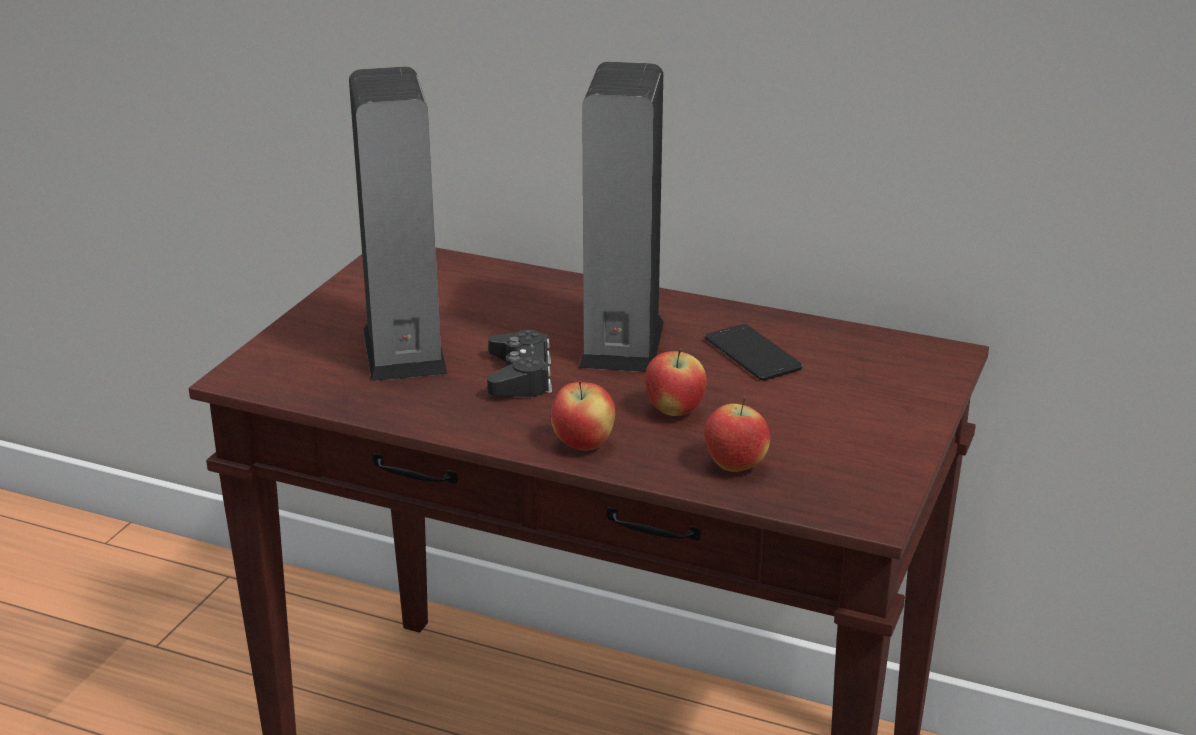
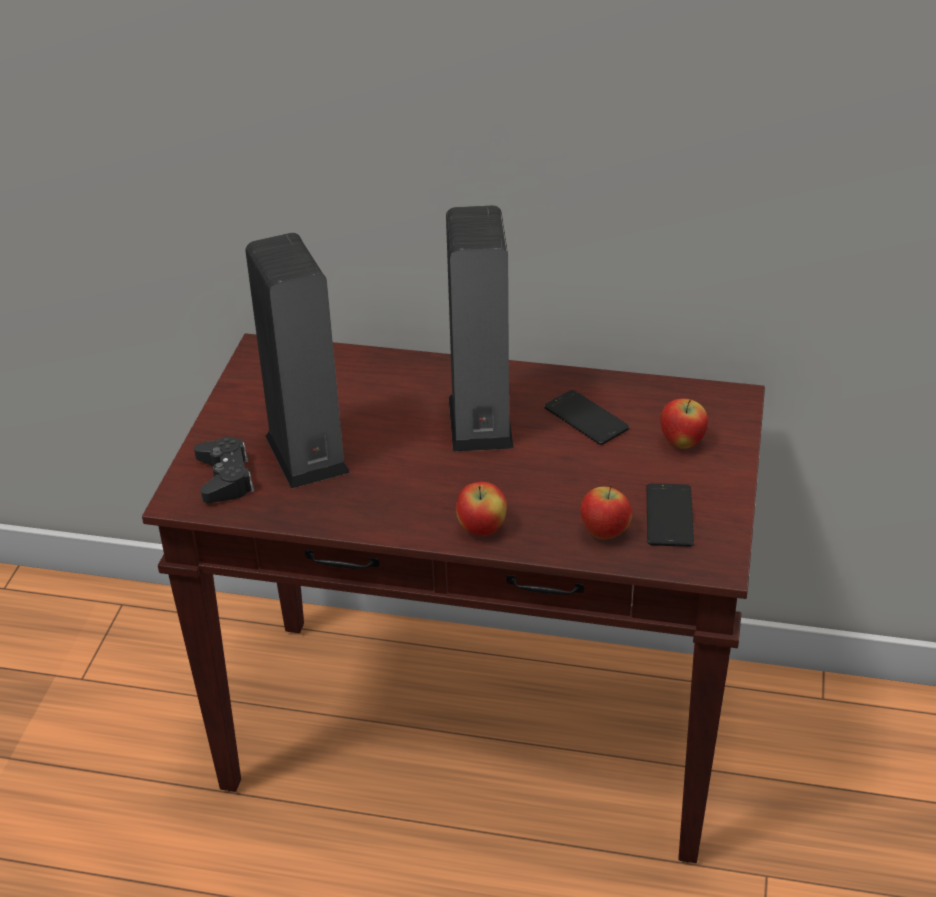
camera: 10 degrees left, 10 degrees up
(519, 376) = (409, 466): black game controller -> black game controller (225, 478)
(674, 412) = (542, 486): apple -> apple (682, 443)
(824, 459) = (669, 516): none -> phone

